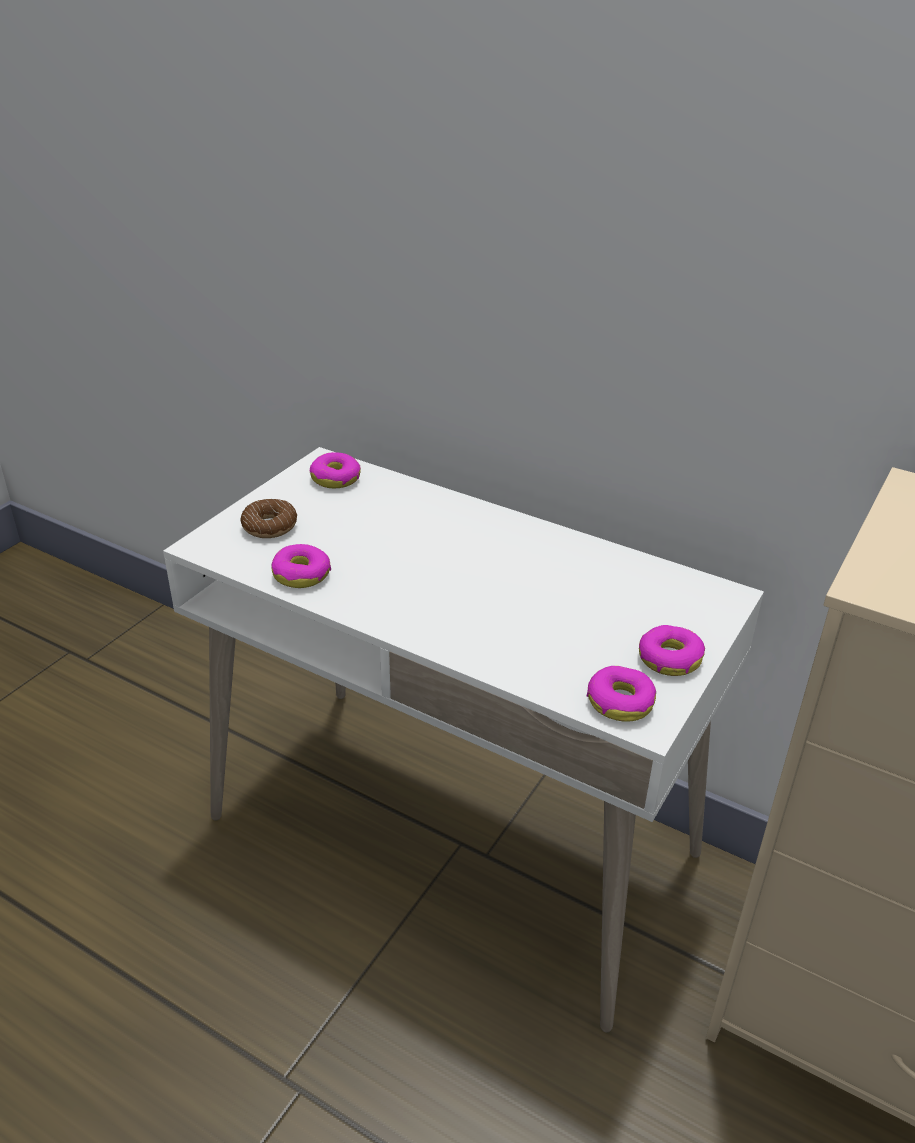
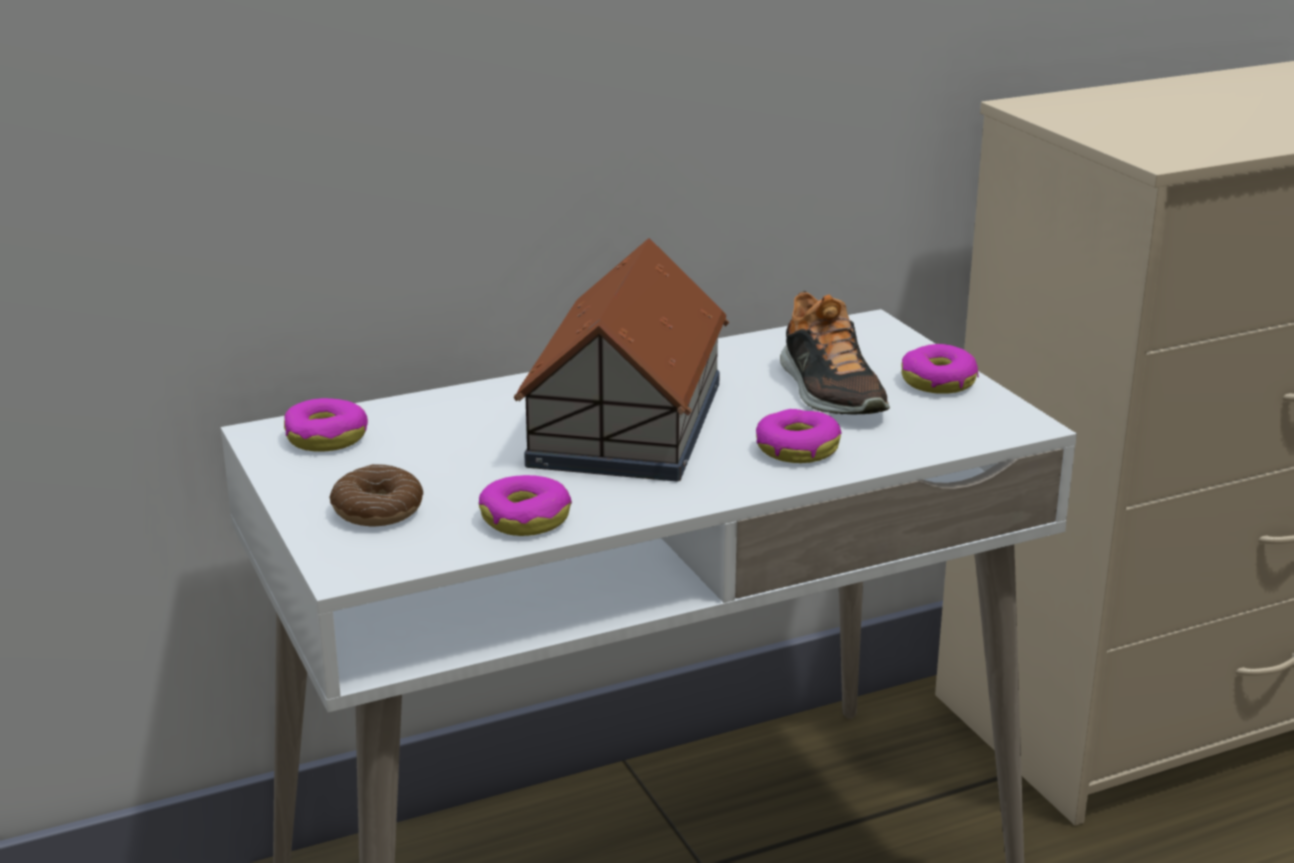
camera: 55 degrees left, 10 degrees down
(454, 559) = (624, 424): none -> toy house
(593, 617) = (829, 391): none -> shoe
(620, 702) = (979, 424): donut -> donut (797, 449)

